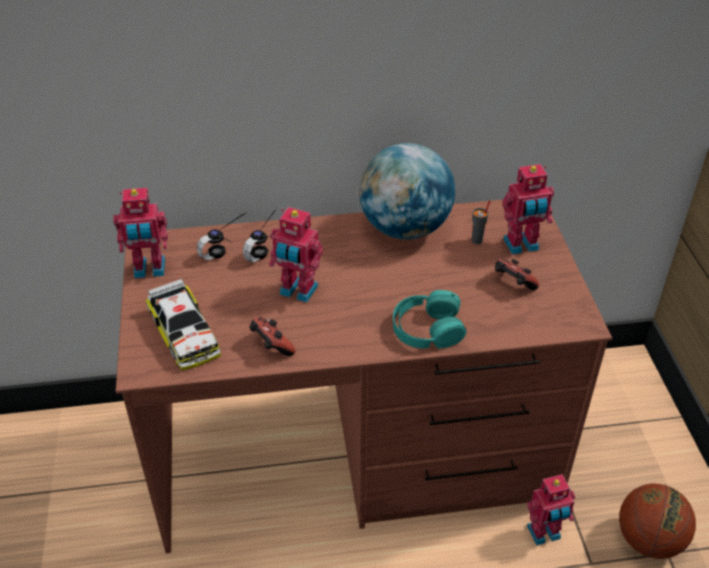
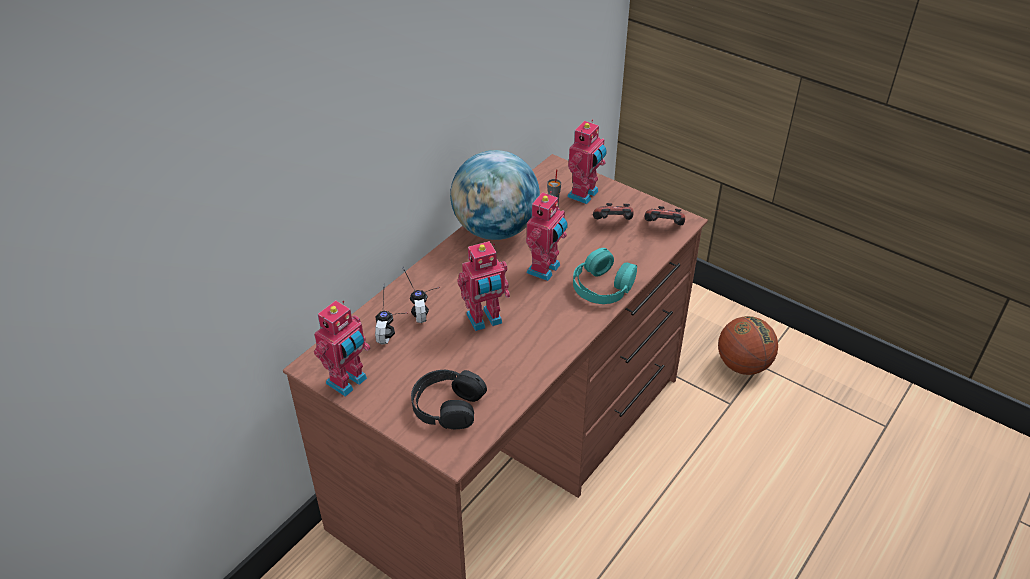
camera: 45 degrees left, 0 degrees up
(184, 333) = (447, 405): toy car -> black headphones
(271, 346) = (522, 368): game controller -> game controller (663, 227)
(544, 534) = (687, 407): toy robot -> toy robot (545, 270)

